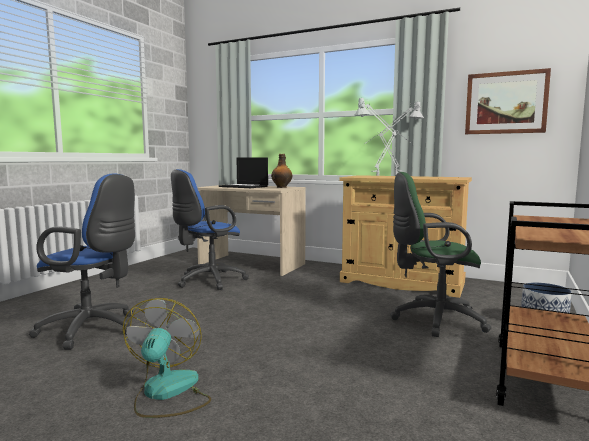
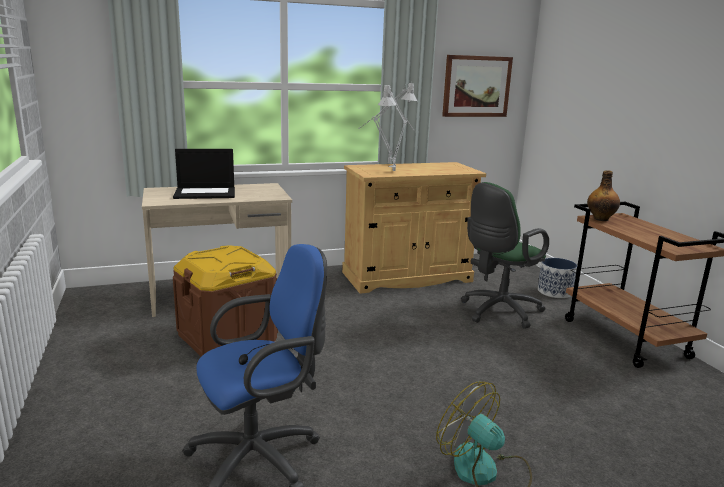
camera: 45 degrees left, 10 degrees up
(208, 281) = (227, 338): blue office chair -> brown storage box
(282, 187) = (260, 189): bottle -> bottle (600, 219)

